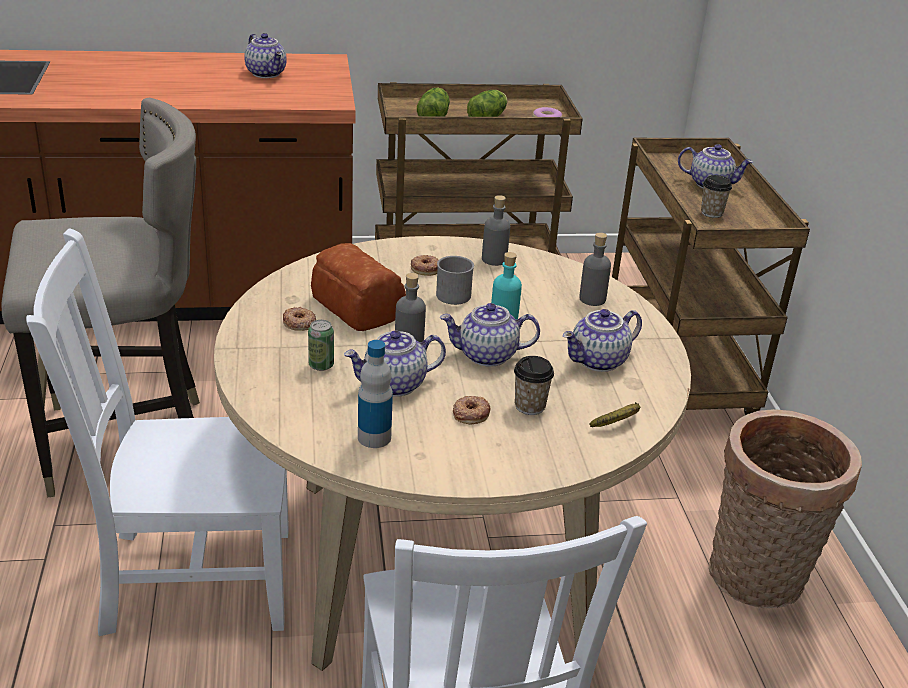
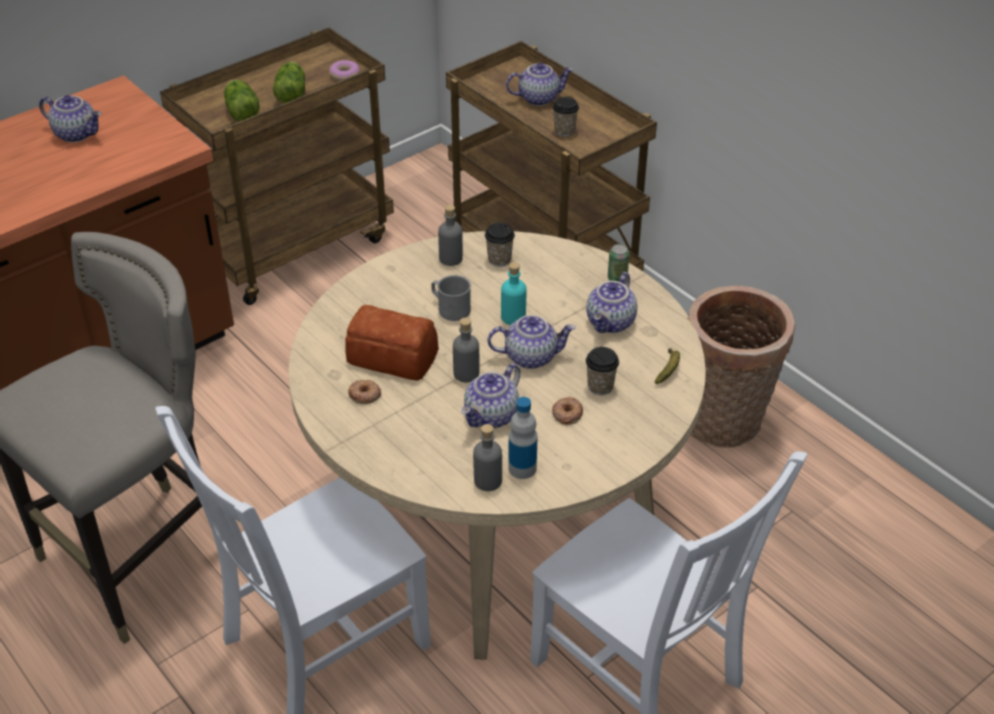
camera: 30 degrees left, 10 degrees up
(321, 365) = (422, 426): can -> can (617, 278)
(425, 268) = (407, 292): donut -> none
(487, 356) = (531, 356): teapot -> teapot turned 150 degrees counterclockwise
(539, 276) = (499, 260): none -> cup
(592, 299) = (557, 265): grey bottle -> grey bottle (488, 481)

